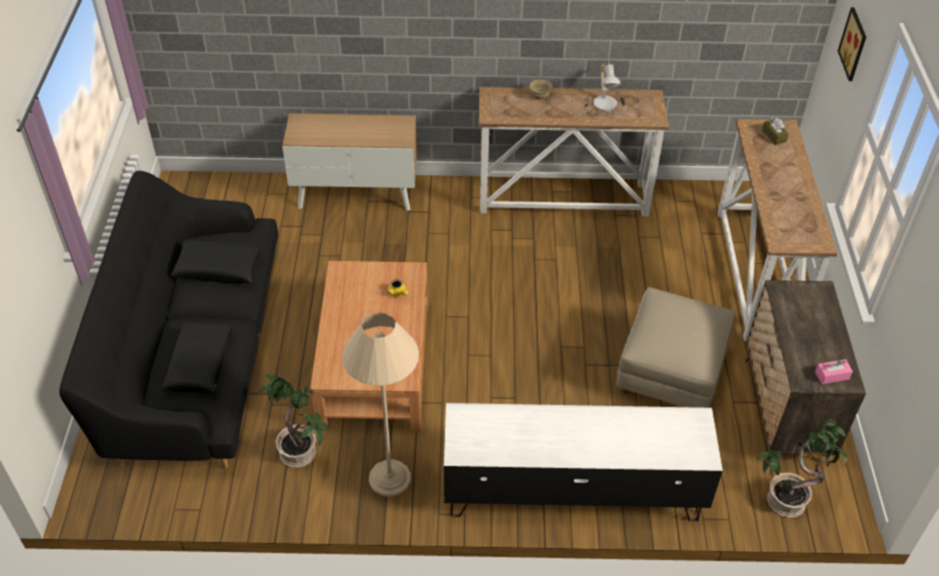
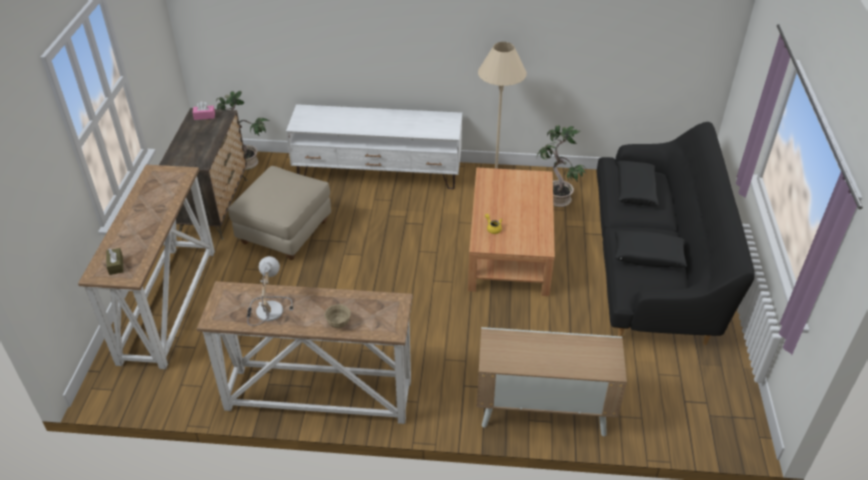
camera: 175 degrees left, 5 degrees down
(855, 44) = (31, 170): picture -> none

